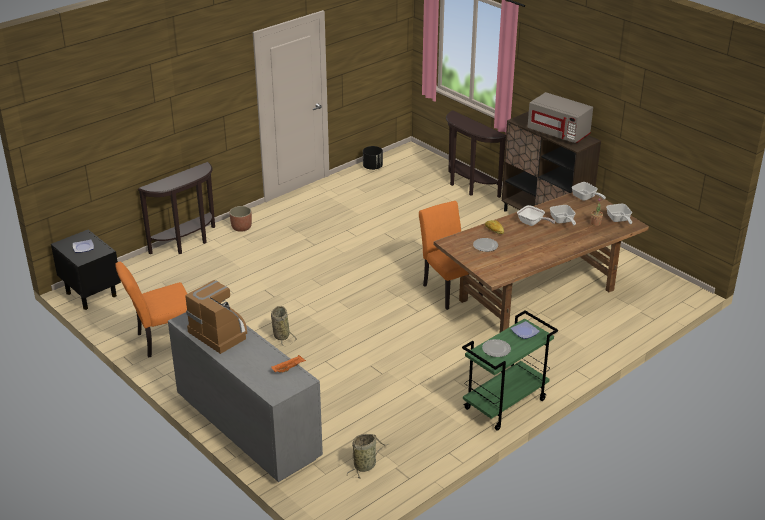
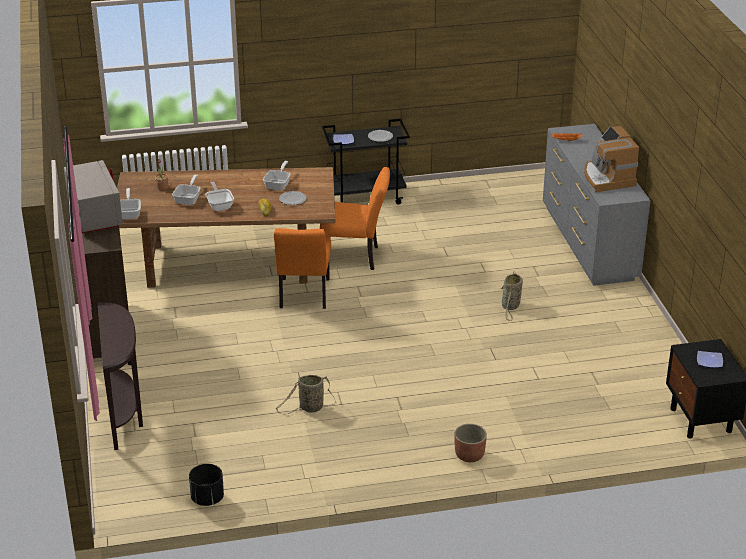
camera: 150 degrees left, 0 degrees up
(162, 340) = (635, 339): orange chair -> orange chair (355, 257)
(187, 243) = (553, 455): brown console table -> none
(366, 465) = (511, 195): basket -> basket (309, 408)
(505, 405) = (366, 197): green cart -> black cart
(619, 220) = (136, 184): frying pan -> frying pan (278, 184)

